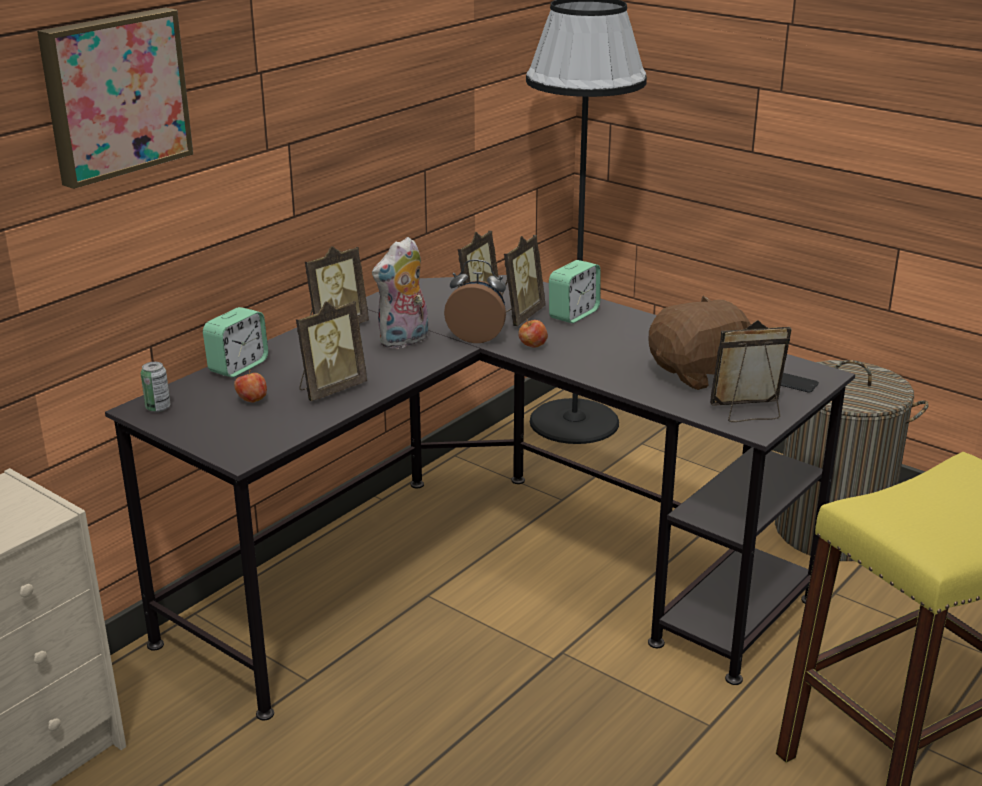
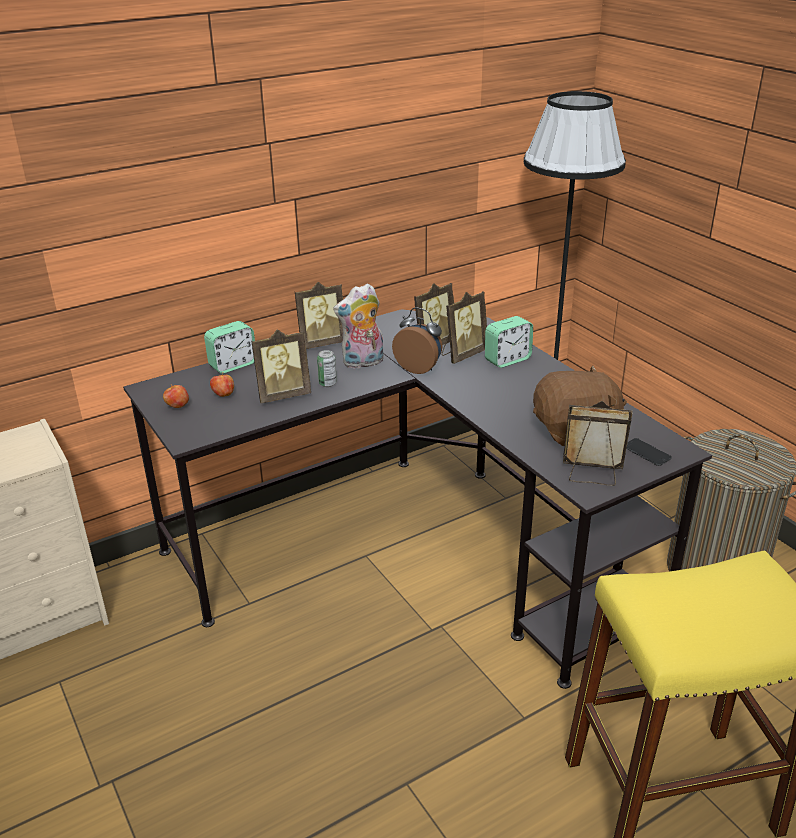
camera: 20 degrees right, 5 degrees up
(114, 95) = (133, 156): picture -> none
(158, 408) = (158, 389): can -> can (327, 383)
(532, 347) = (456, 383): apple -> apple (177, 406)

